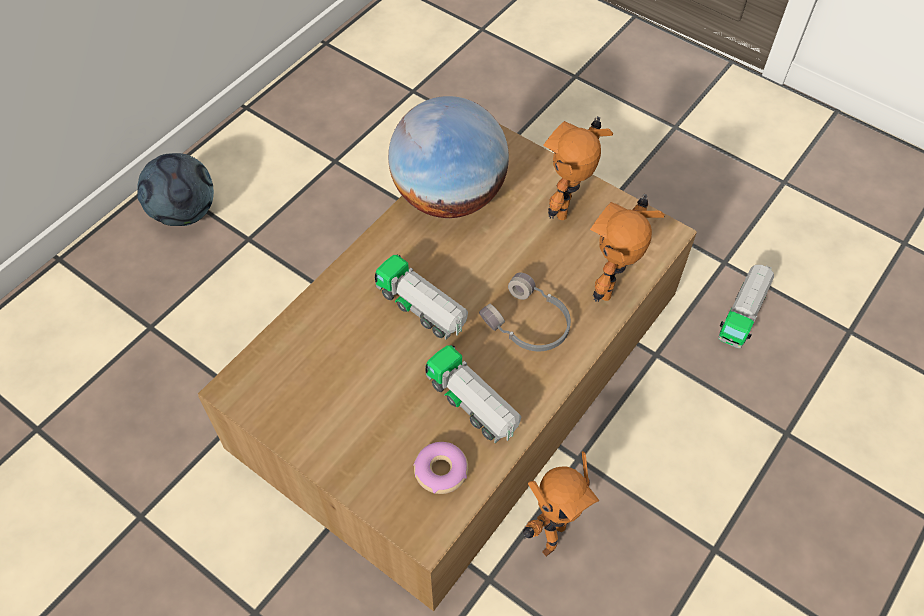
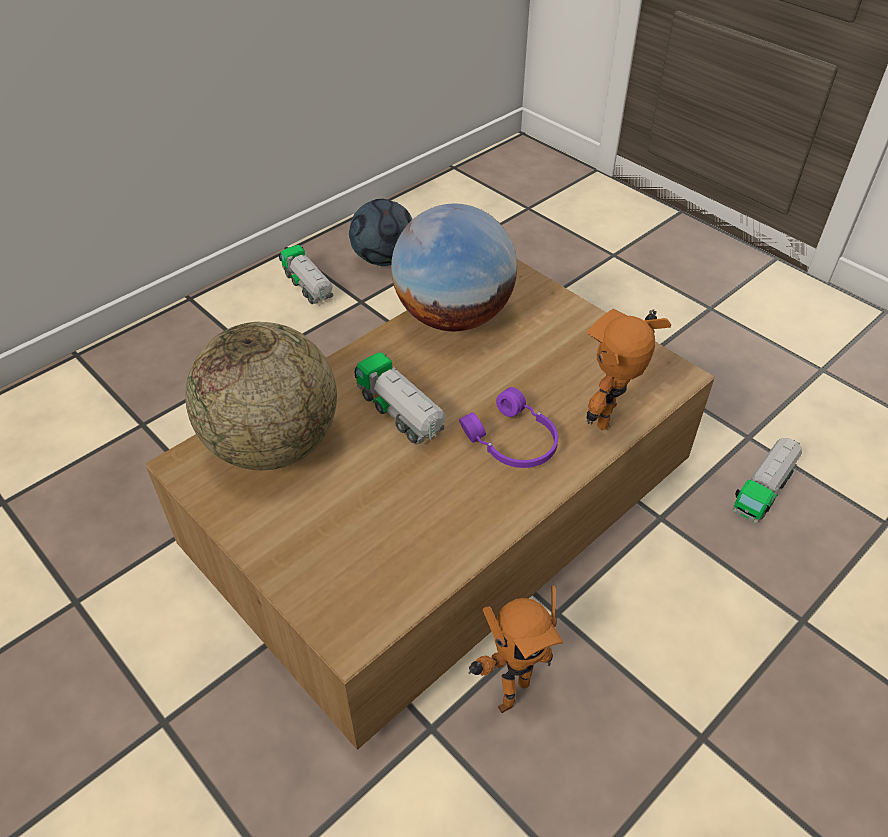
camera: 10 degrees right, 10 degrees down
(185, 213) = (206, 330): football -> football (384, 260)
(312, 357) = (273, 445): none -> globe
(440, 471) = (382, 575): donut -> none
(472, 404) = (434, 513): toy truck -> toy truck (308, 287)
(528, 324) = (512, 442): grey headphones -> purple headphones
(570, 209) = (578, 341): toy robot -> none

